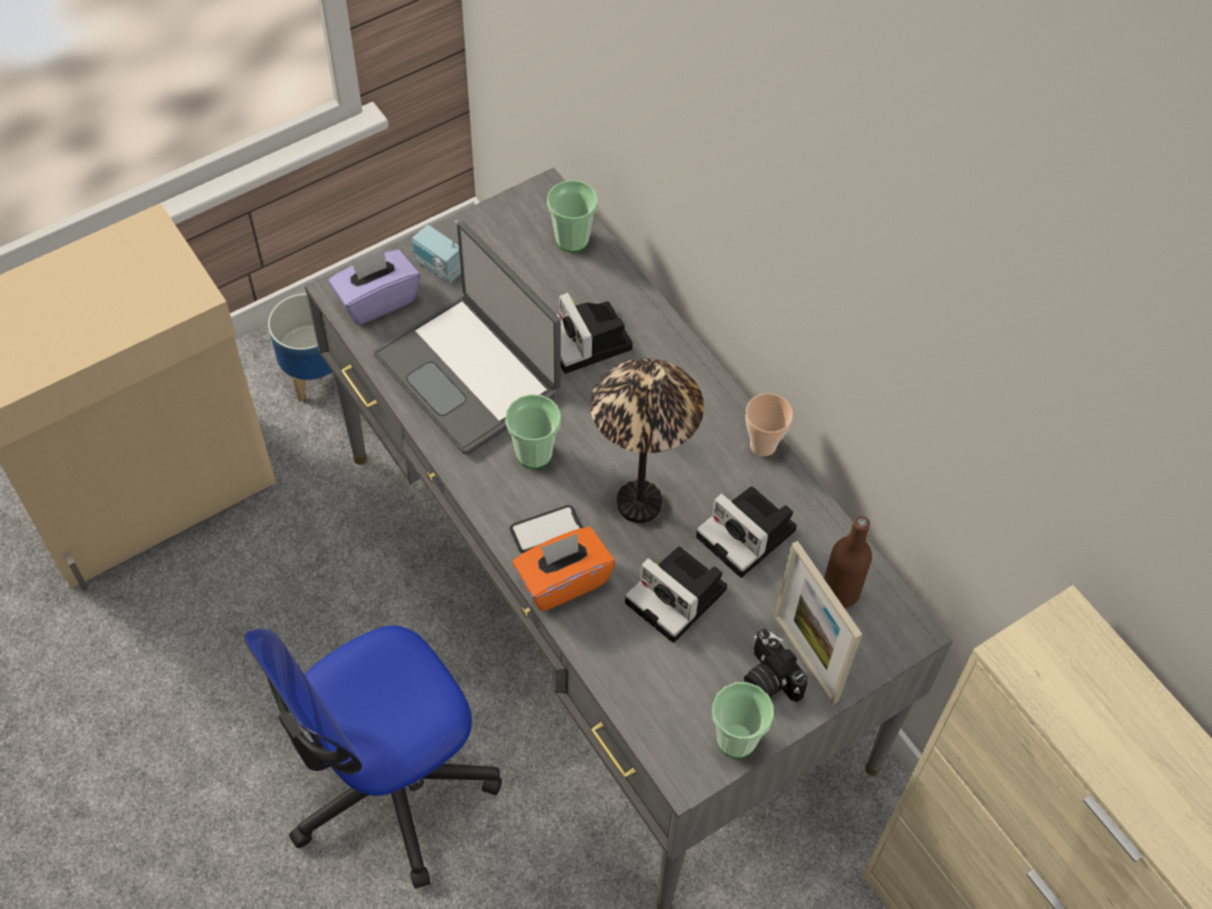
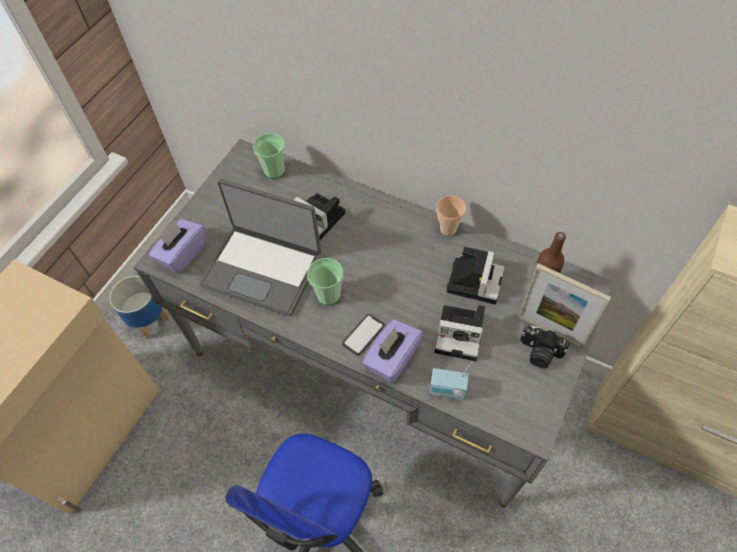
camera: 25 degrees left, 0 degrees up
(438, 268) = (208, 220): radio -> radio (447, 391)
(563, 580) = (392, 359): orange tissue box -> purple tissue box
(640, 504) = (405, 293): table lamp -> none
(736, 739) = (546, 396): cup -> none
(749, 535) = (474, 280): camera -> camera turned 90 degrees counterclockwise

